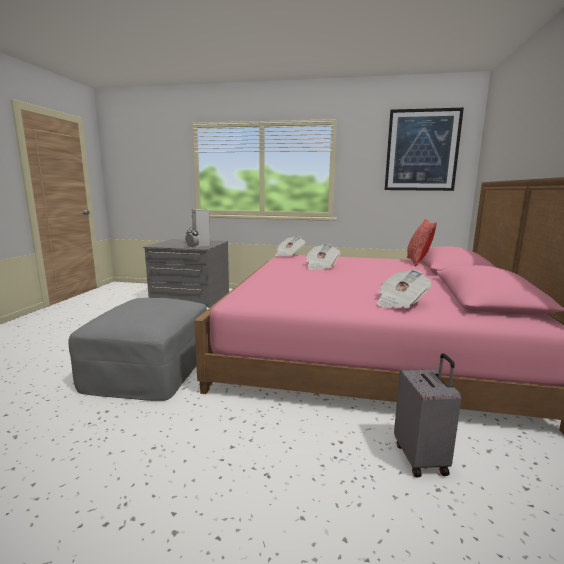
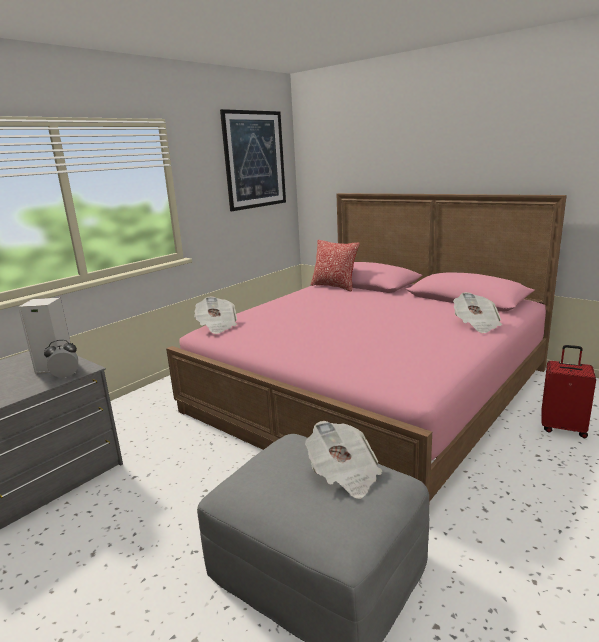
camera: 60 degrees left, 5 degrees up
(321, 266) = (313, 323): newspaper -> newspaper (344, 475)
(421, 458) = (563, 428): grey suitcase -> red suitcase

